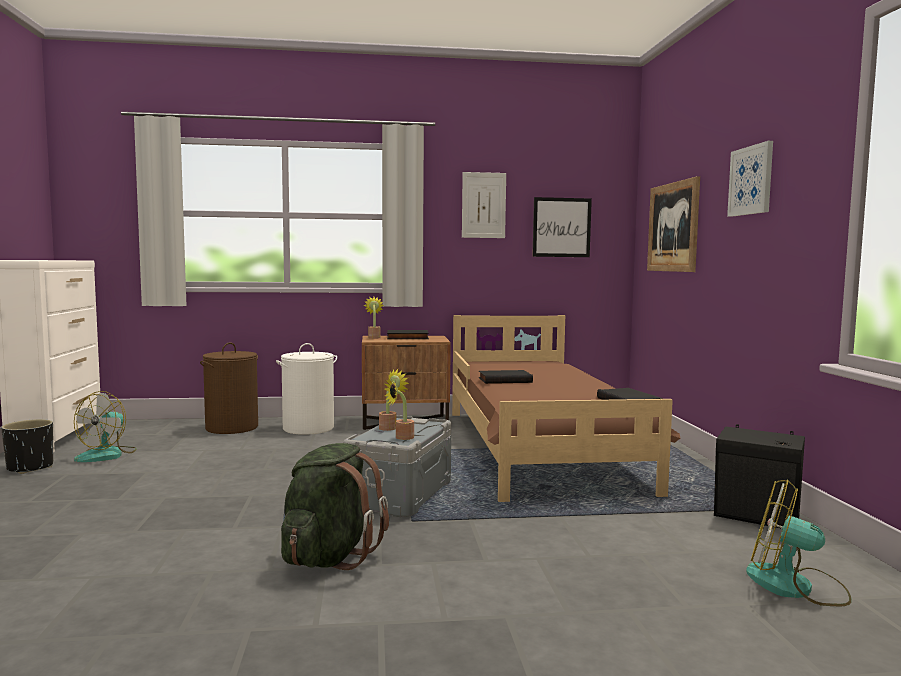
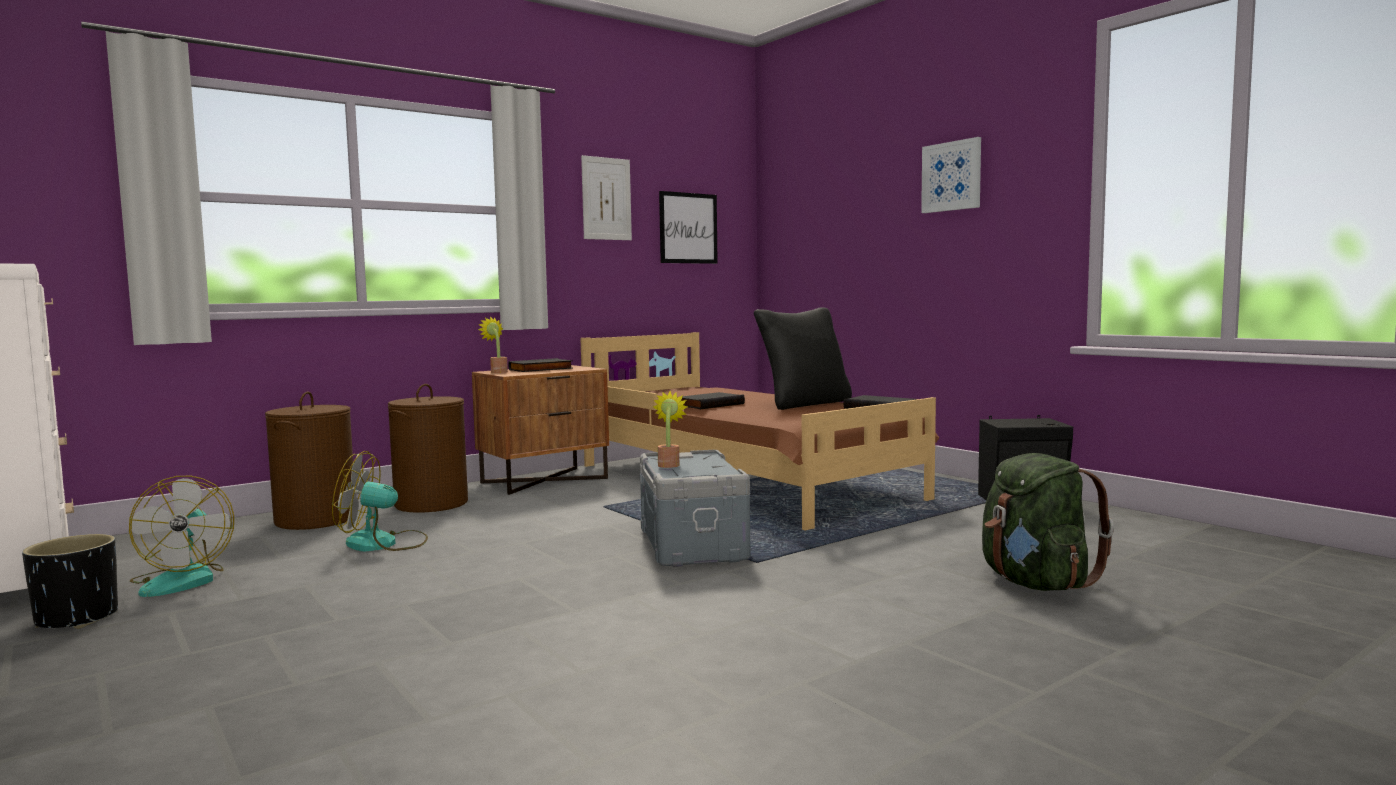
camera: 30 degrees left, 0 degrees up
(308, 428) = (431, 503): white laundry basket -> brown laundry basket
(329, 557) = (743, 608): green backpack -> green backpack (1035, 583)
(401, 437) = (708, 470): potted plant -> none
(579, 389) = (804, 404): none -> black pillow
(673, 227) = (828, 227): picture -> none
(795, 586) = (1132, 540): fan -> fan (383, 543)

